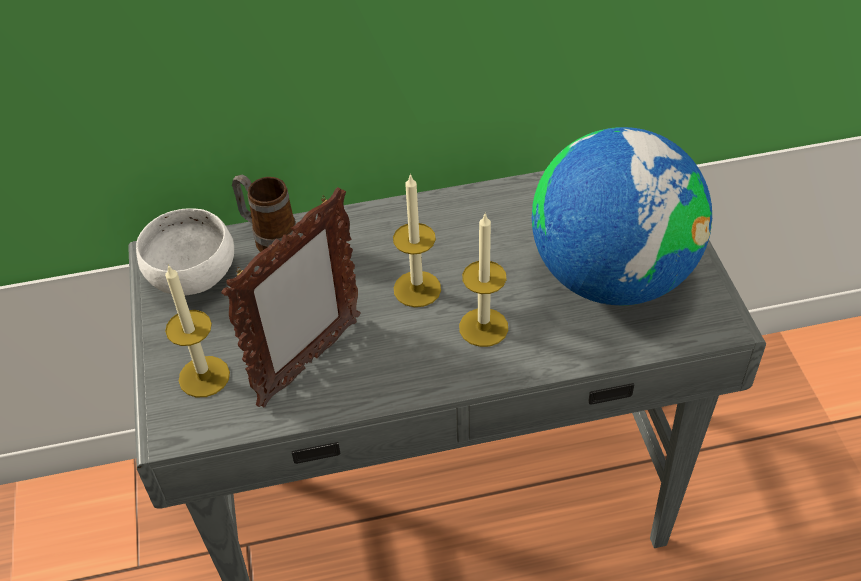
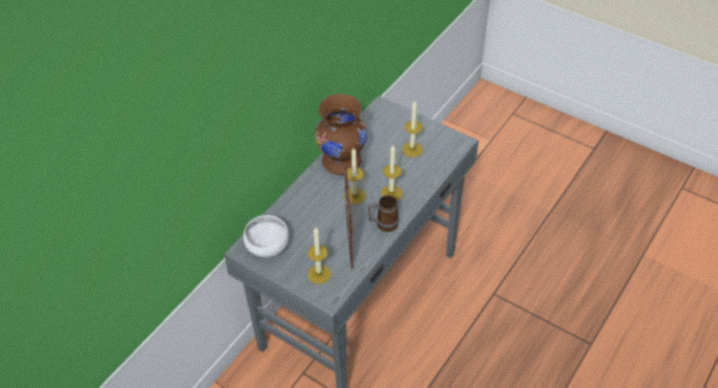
camera: 45 degrees left, 0 degrees up
(269, 238) = (279, 215): mug -> mug (382, 225)
(467, 220) = (342, 161): none -> brown vase
(611, 276) = (412, 149): globe -> candle

